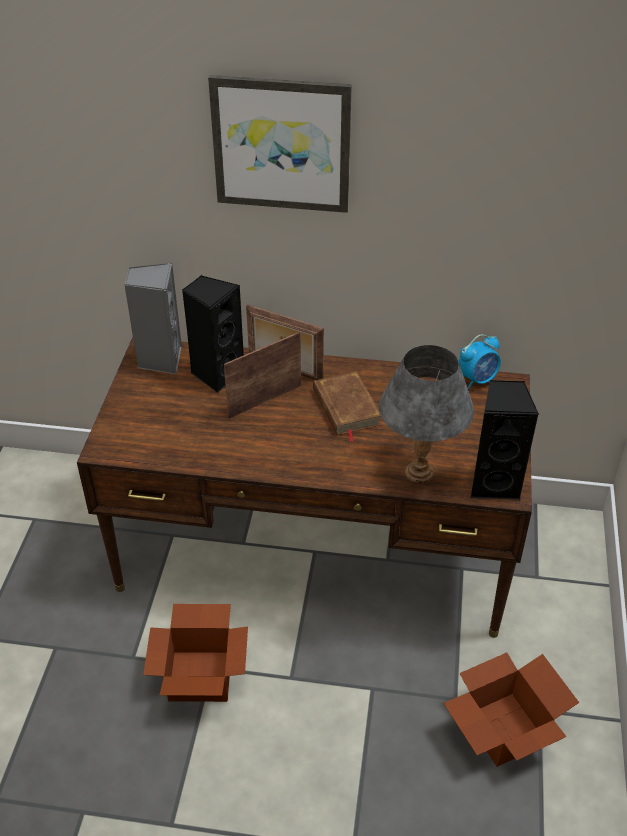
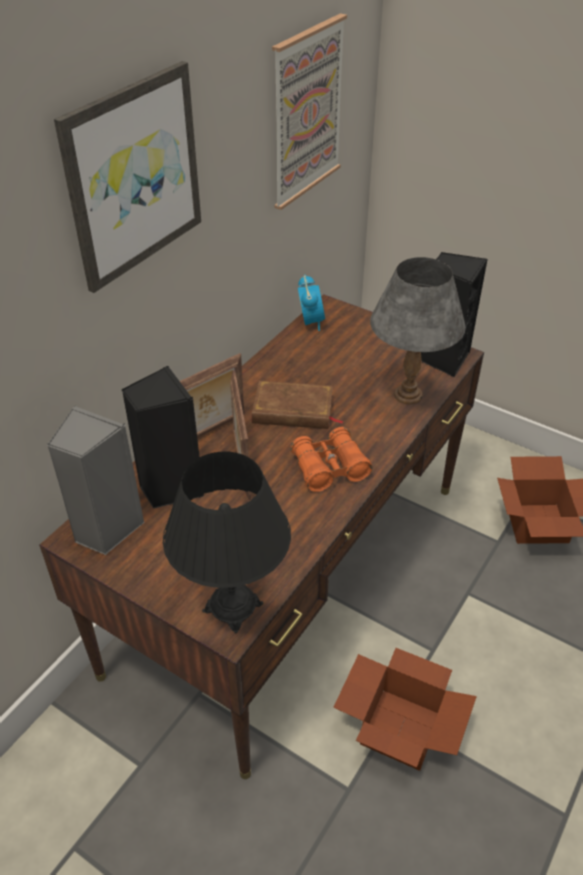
camera: 65 degrees left, 0 degrees up
(122, 444) = (233, 607): none -> black table lamp
(289, 450) = (329, 468): none -> orange binoculars
(534, 192) = (306, 112): none -> picture

